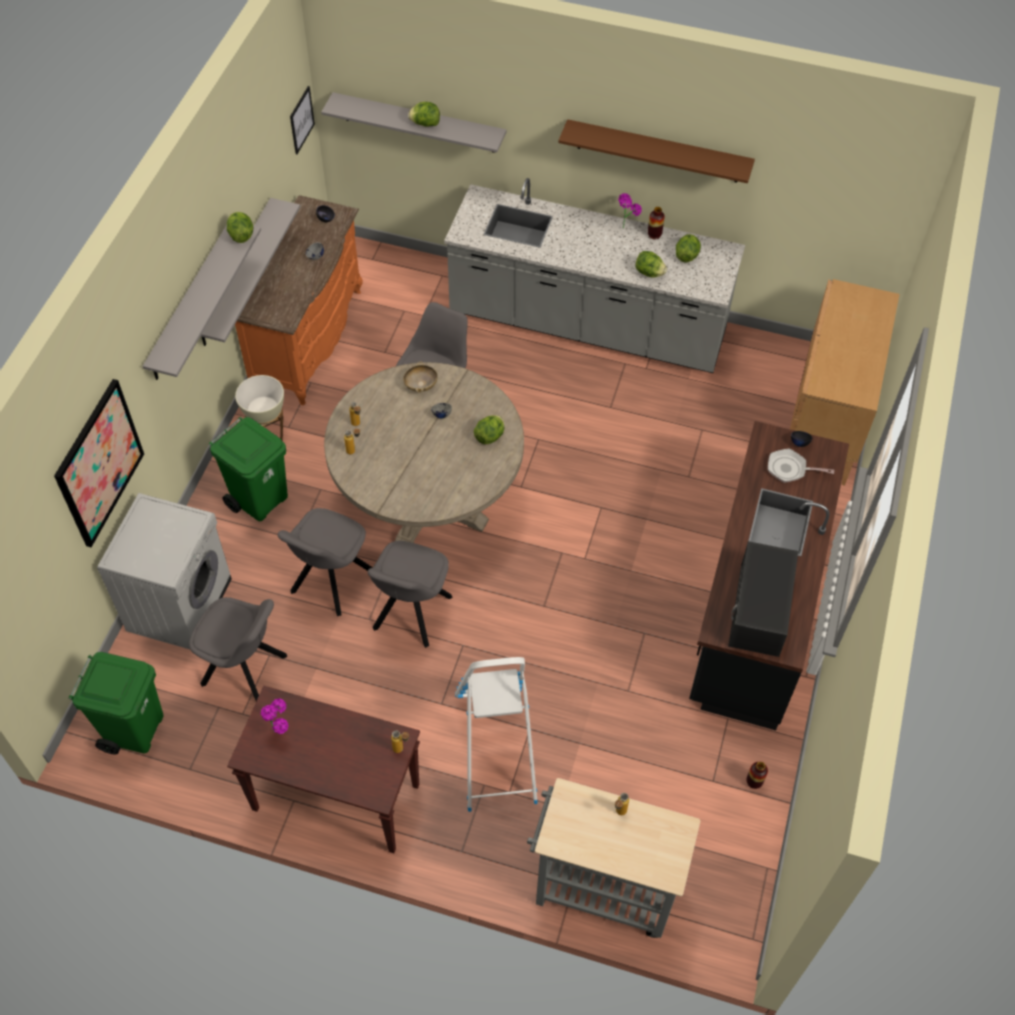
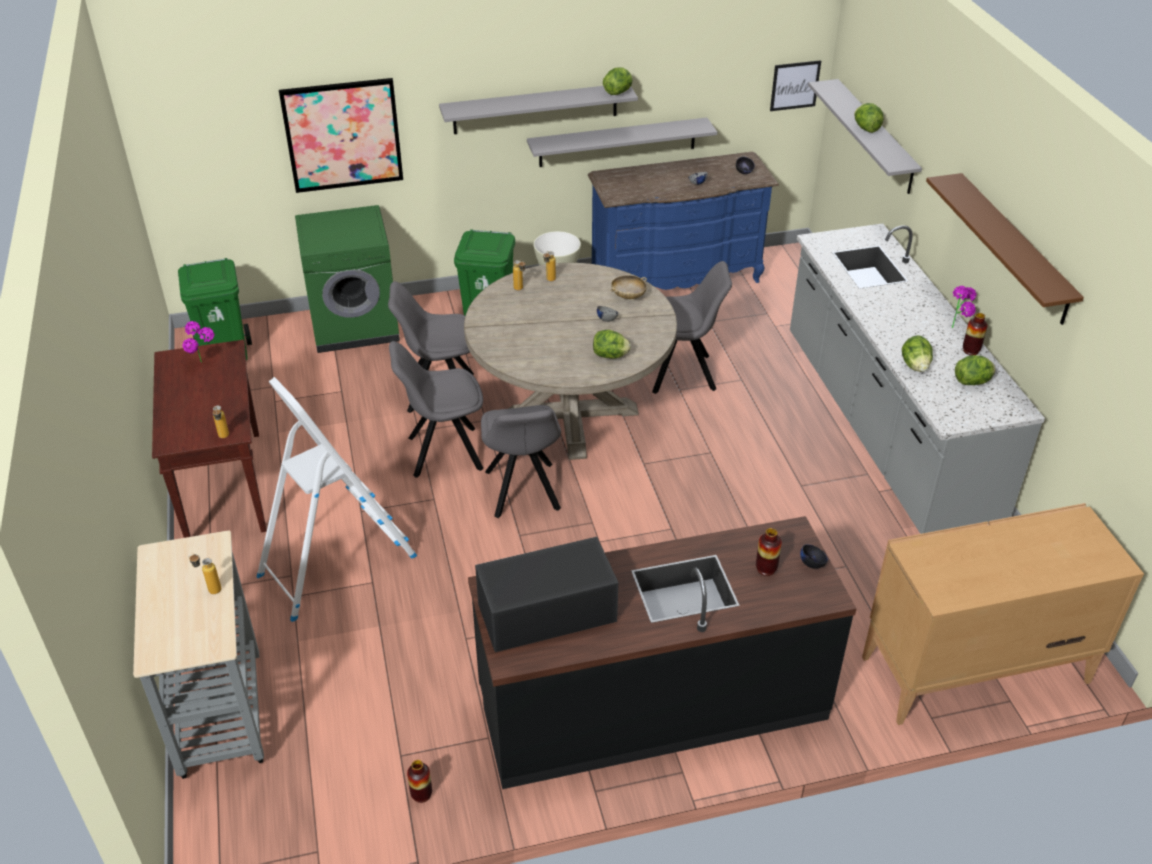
camera: 60 degrees right, 15 degrees down
(182, 605) = (355, 328): white washing machine -> green washing machine
(245, 670) = (317, 385): grey chair -> grey chair (523, 491)
(311, 340) = (677, 279): orange dresser -> blue dresser
(790, 469) = (766, 569): frying pan -> vase

